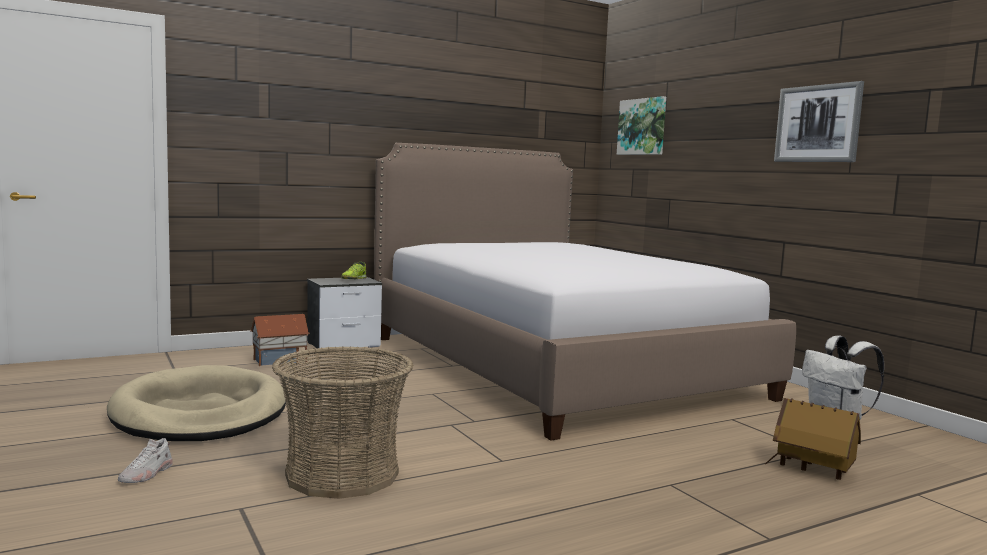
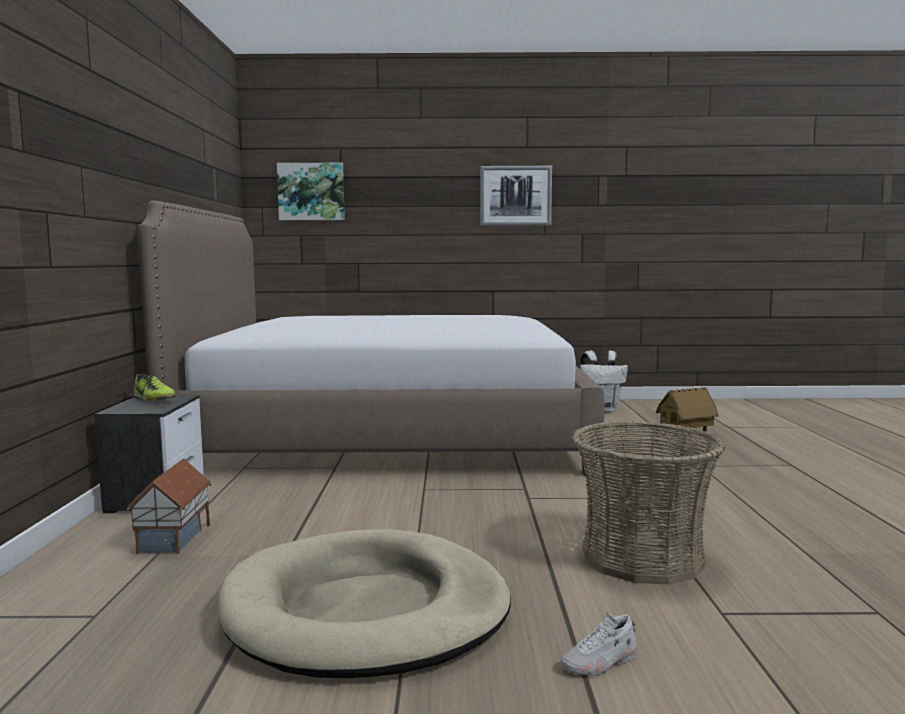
camera: 60 degrees left, 0 degrees up
(146, 474) = (600, 662): white shoe -> white shoe turned 105 degrees clockwise

